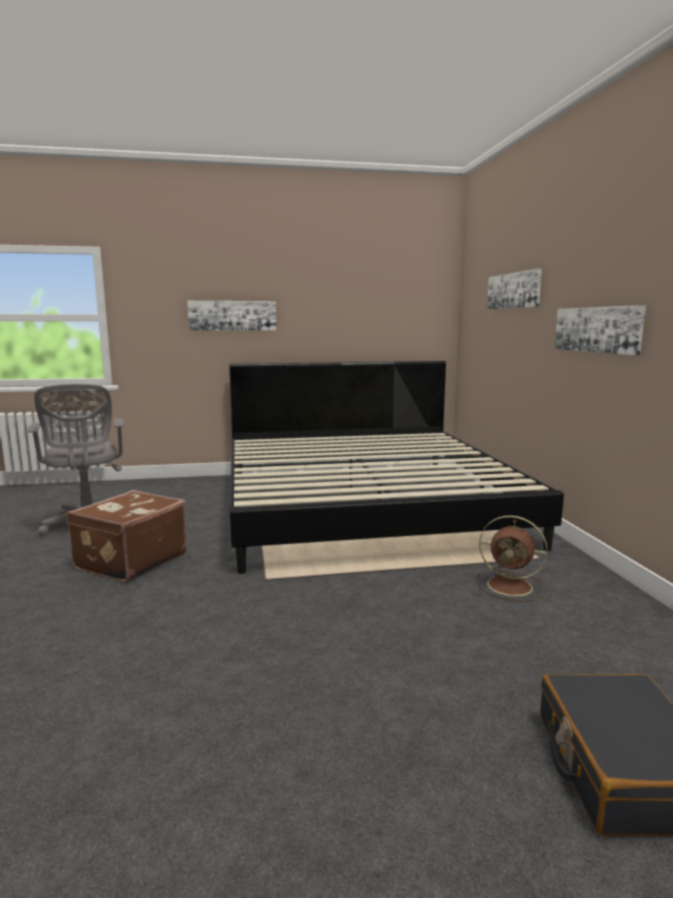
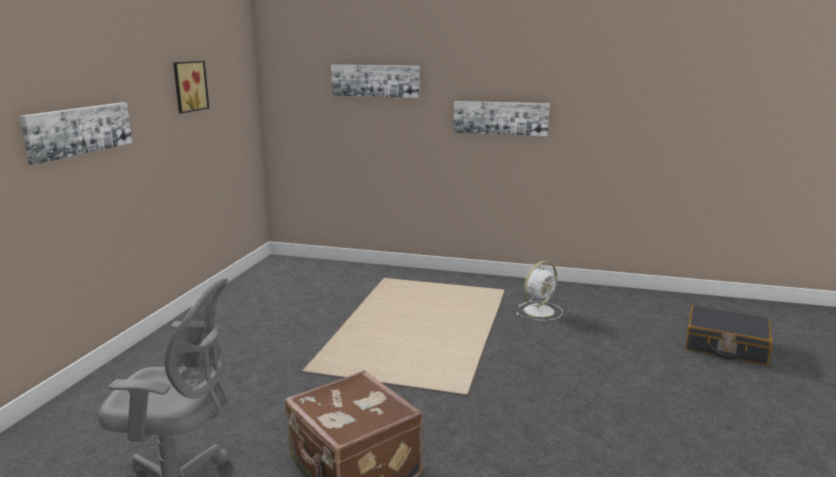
camera: 65 degrees left, 5 degrees up
(353, 296) = (188, 86): none -> picture
(364, 506) = (333, 315): bed -> none
(511, 586) = (540, 310): brown fan -> white fan

